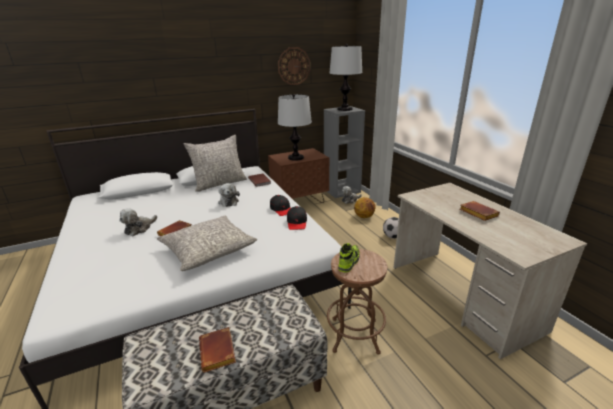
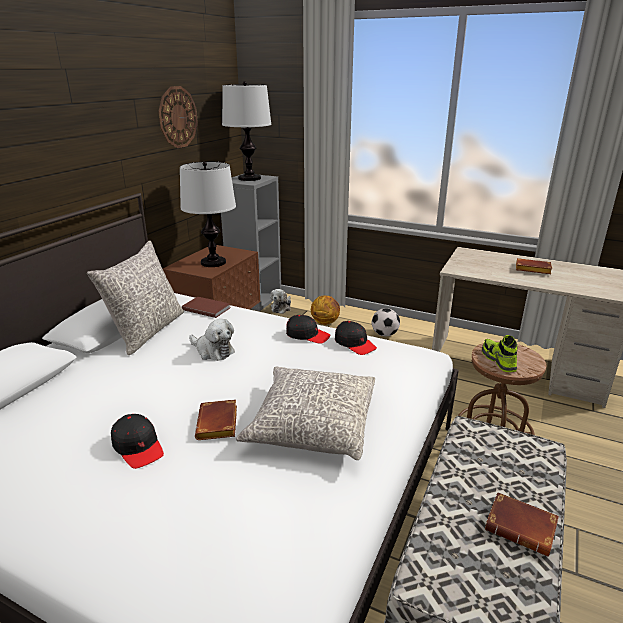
camera: 40 degrees left, 0 degrees up
(139, 228) = (138, 447): plush toy -> black cap

